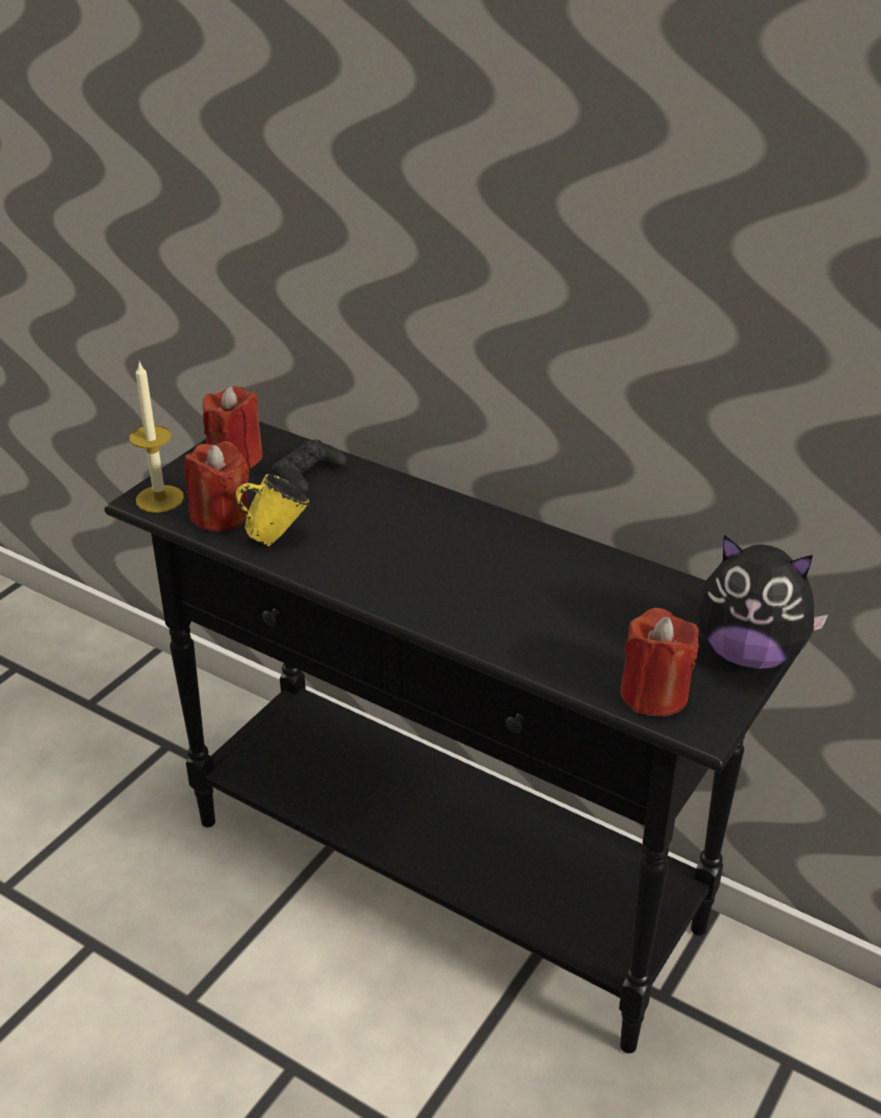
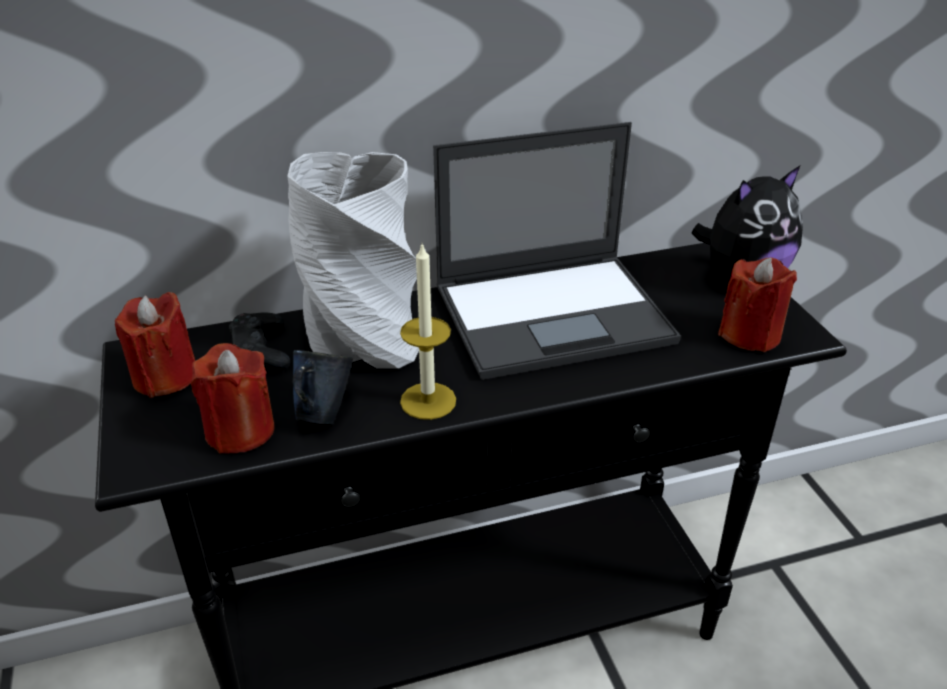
camera: 50 degrees left, 0 degrees up
(160, 499) = (151, 456): candle -> candle (428, 401)
(275, 537) = (322, 413): yellow mug -> blue mug
(379, 506) = (363, 337): none -> grey vase
(534, 577) = (555, 314): none -> laptop

